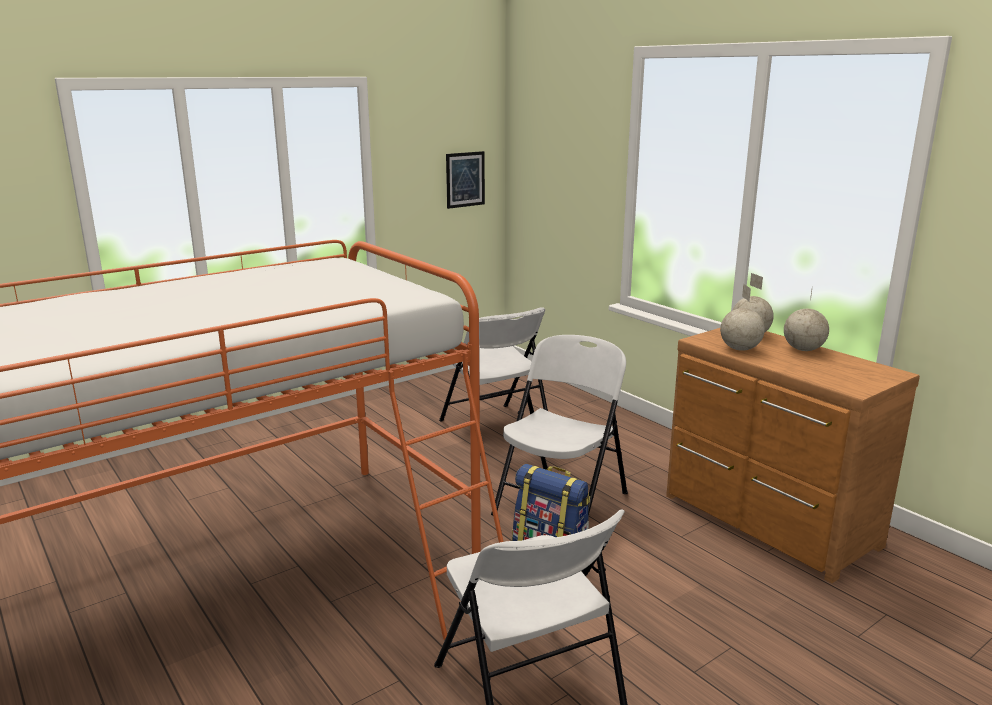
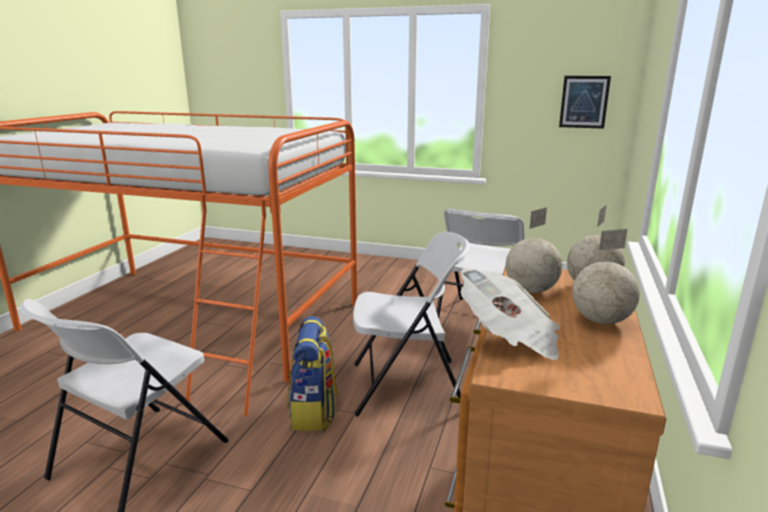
camera: 55 degrees right, 0 degrees up
(810, 375) = (510, 338): none -> newspaper

